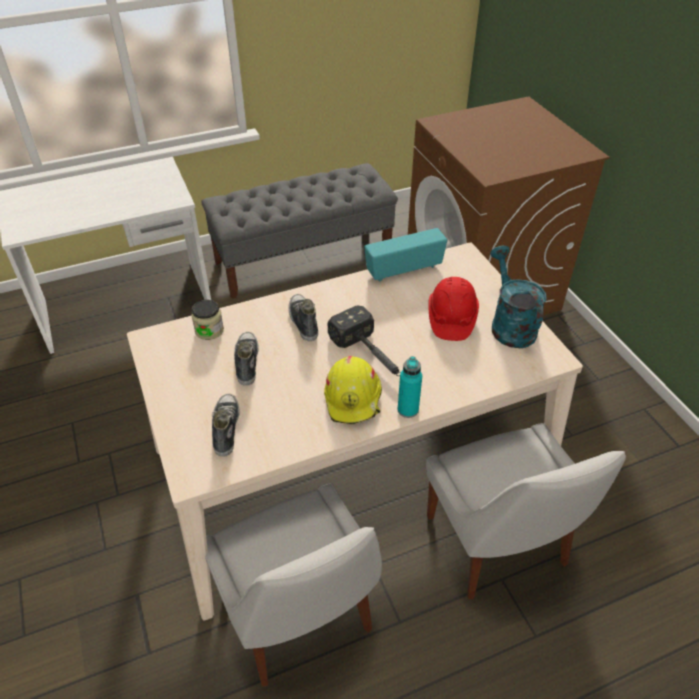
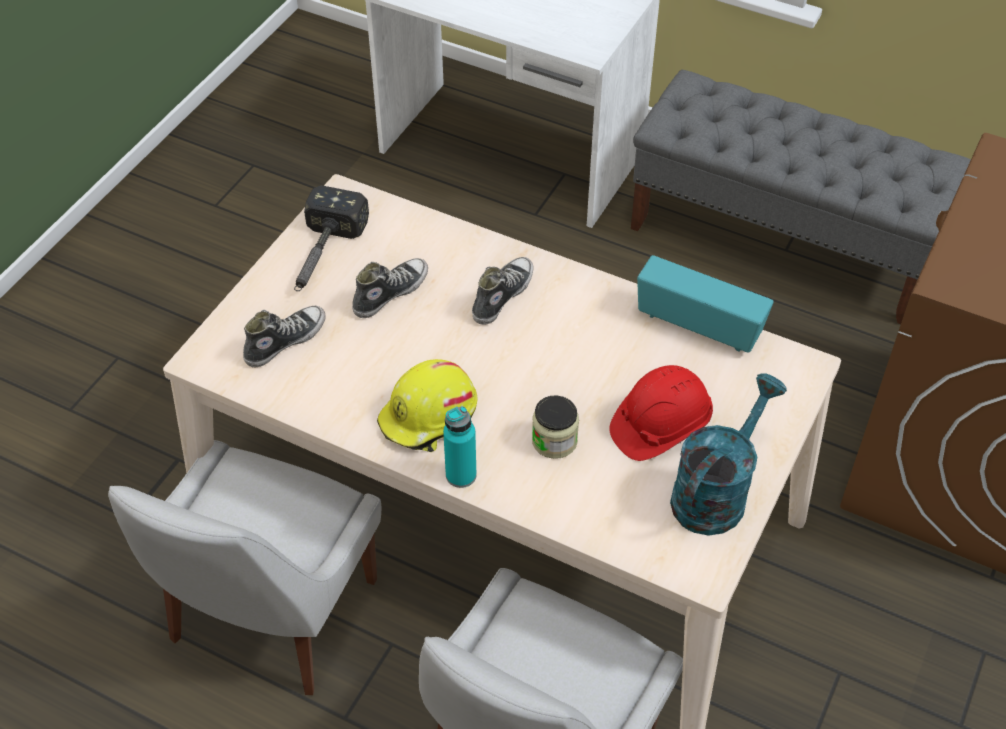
camera: 50 degrees right, 5 degrees up
(209, 330) = (404, 231): jar -> jar (554, 441)
(370, 355) = (512, 389): hammer -> hammer (322, 257)

